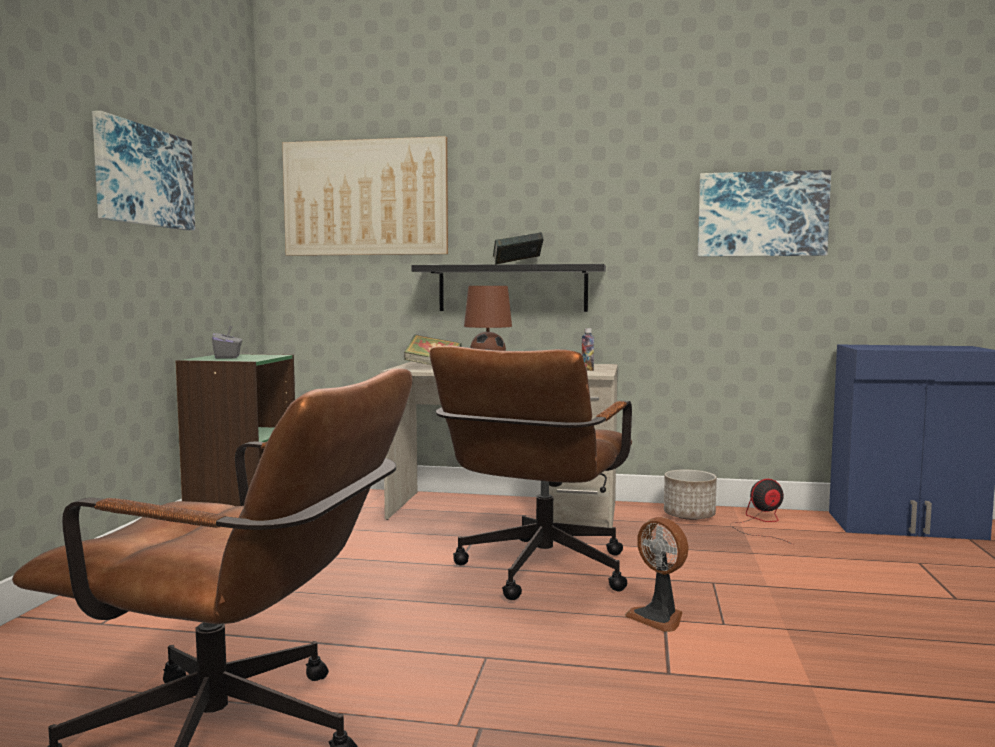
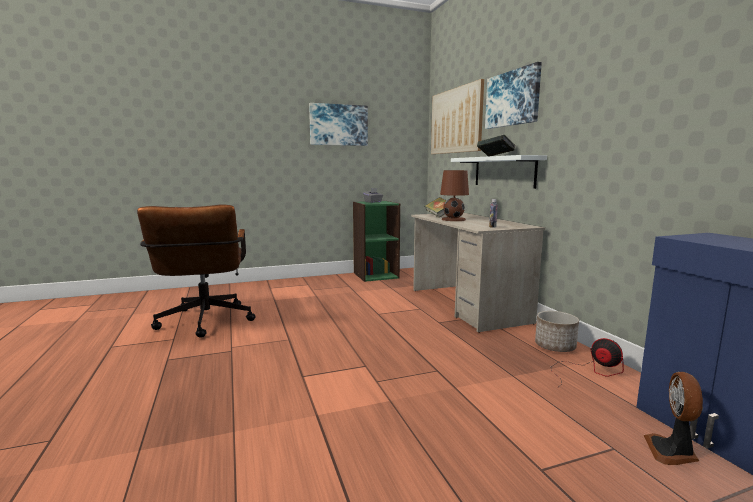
camera: 60 degrees right, 5 degrees up
(512, 288) = (503, 171): black shelf -> white shelf
(537, 574) = (388, 329): brown office chair -> none
(659, 617) = (366, 364): fan -> fan (672, 452)
(762, 214) = (654, 103): picture -> picture (513, 98)

